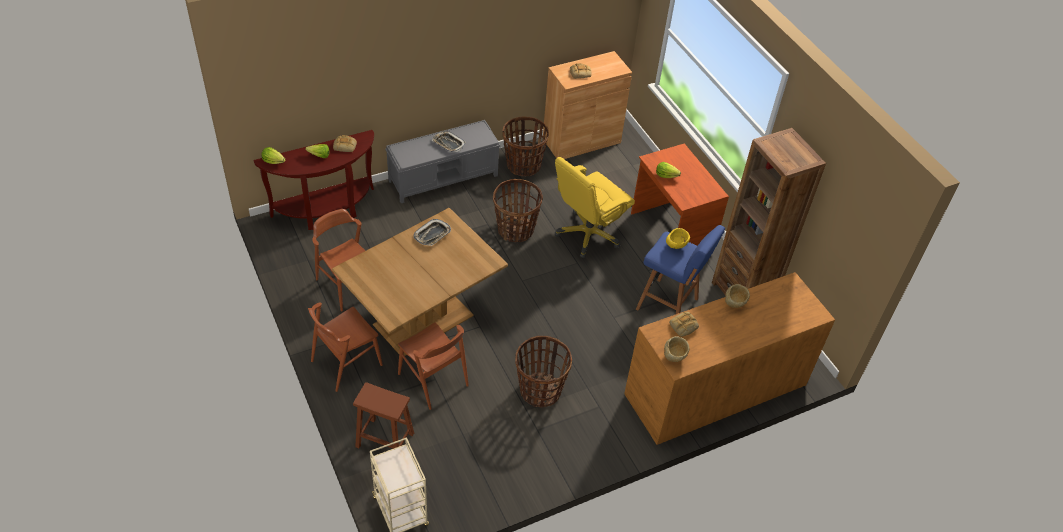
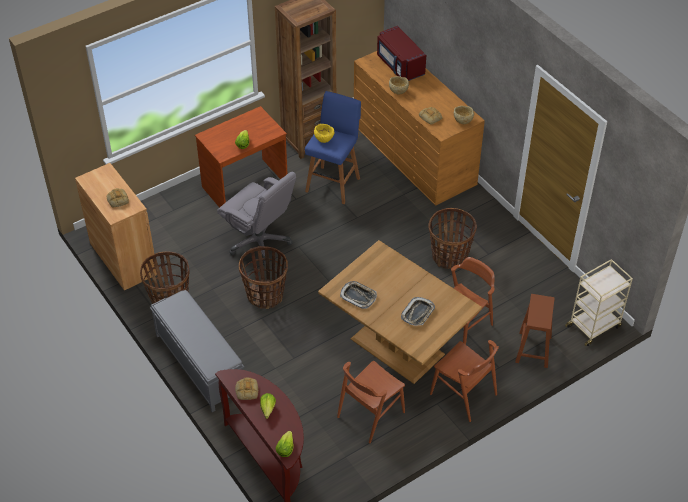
camera: 95 degrees left, 0 degrees up
(448, 143) = (196, 328): tray -> tray (418, 313)
(588, 234) = (260, 242): yellow office chair -> grey office chair
(786, 314) = (399, 65): none -> red microwave

